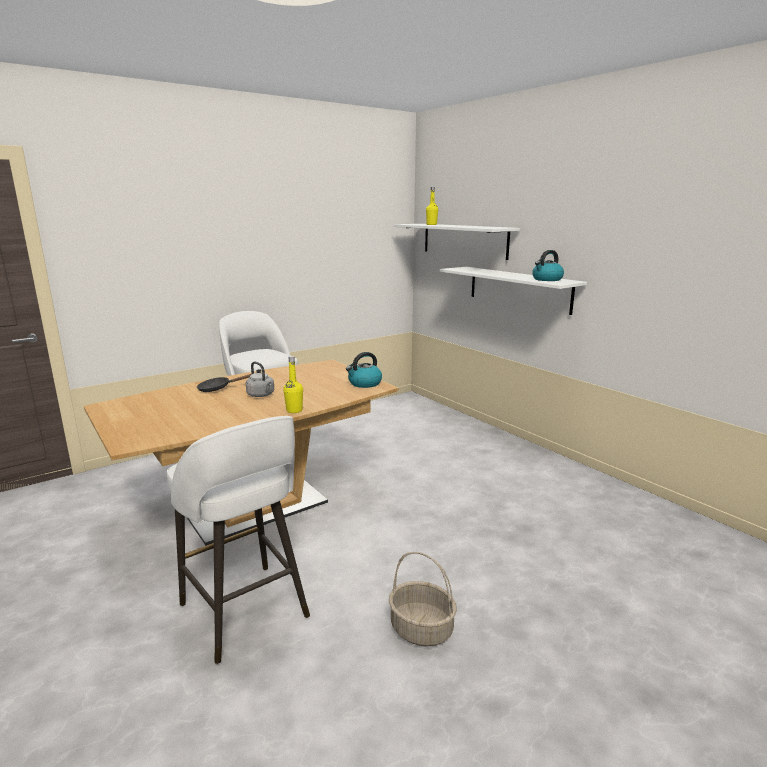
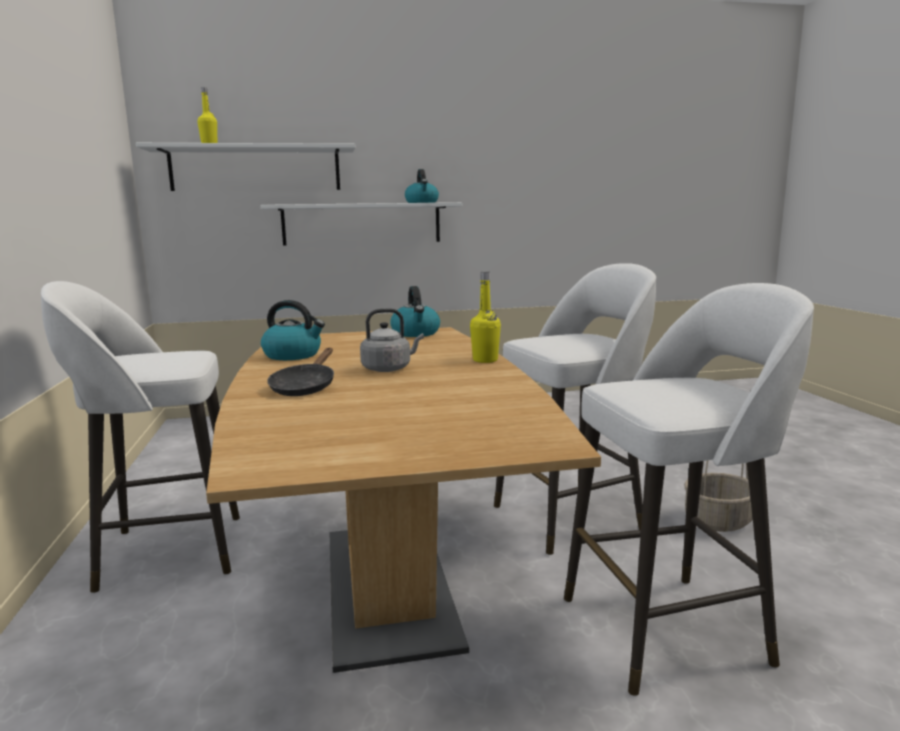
camera: 65 degrees left, 5 degrees down
(284, 373) = (293, 355): none -> kettle
(376, 553) = (571, 517): none -> white stool

